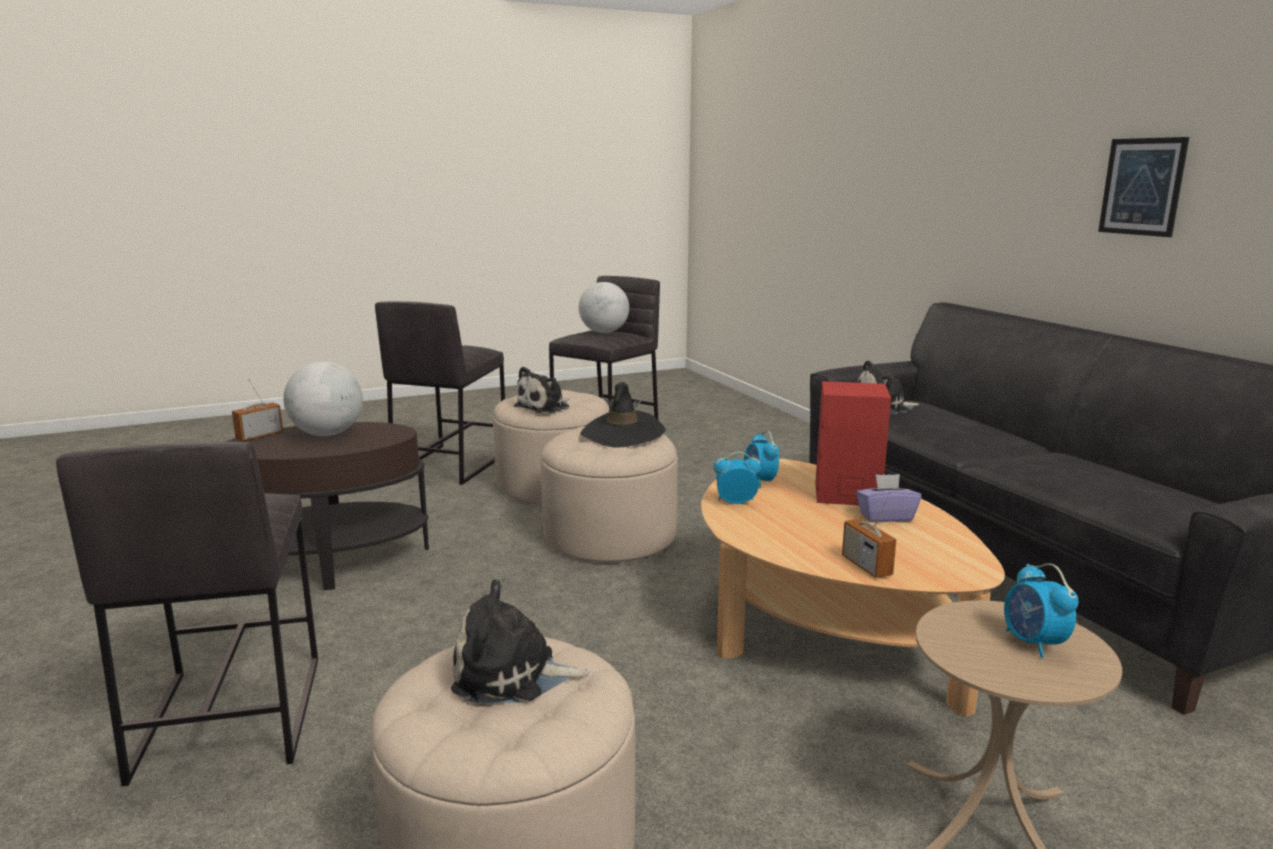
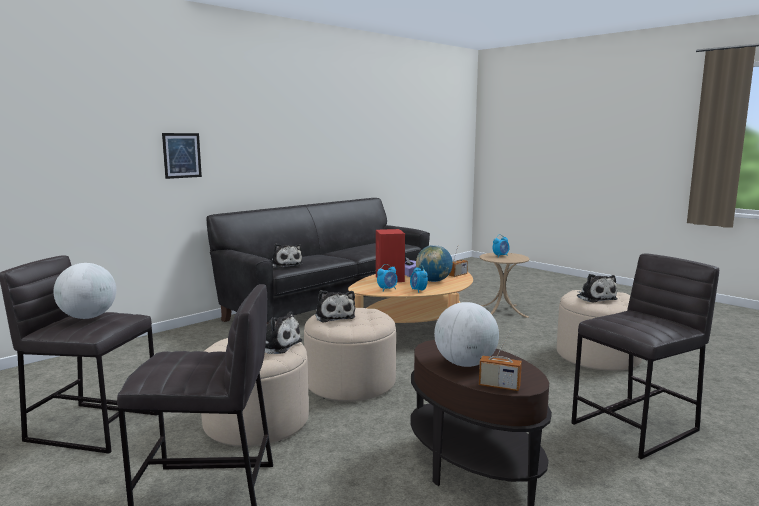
camera: 110 degrees left, 5 degrees down
(622, 434) = (334, 316): black hat -> plush toy
(810, 528) = (433, 281): none -> globe
(1142, 186) = (294, 144): picture -> picture (182, 155)

